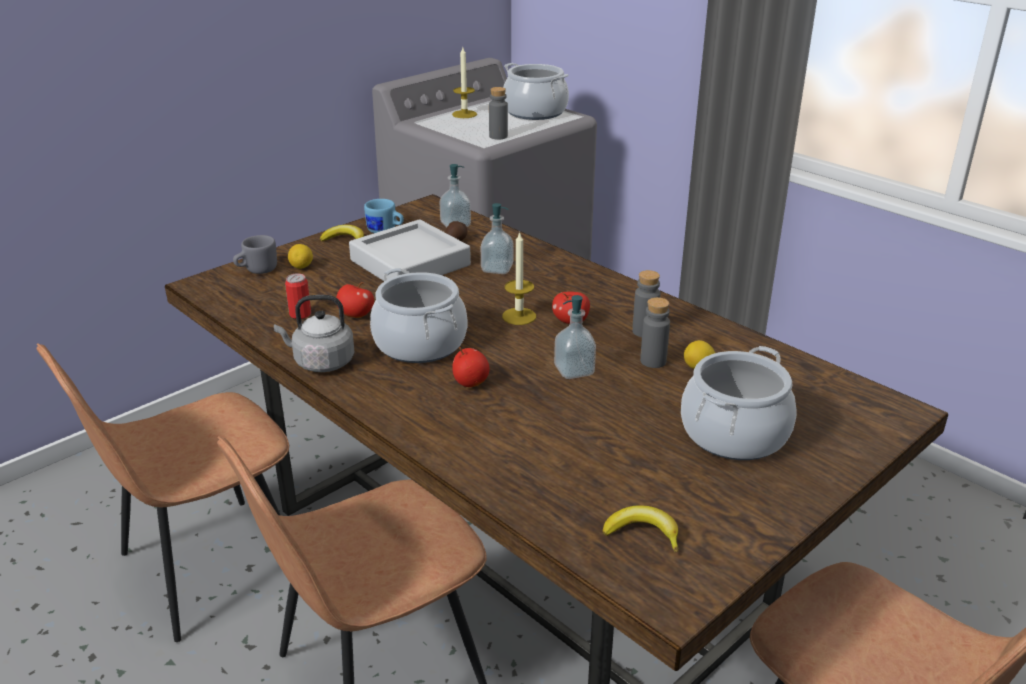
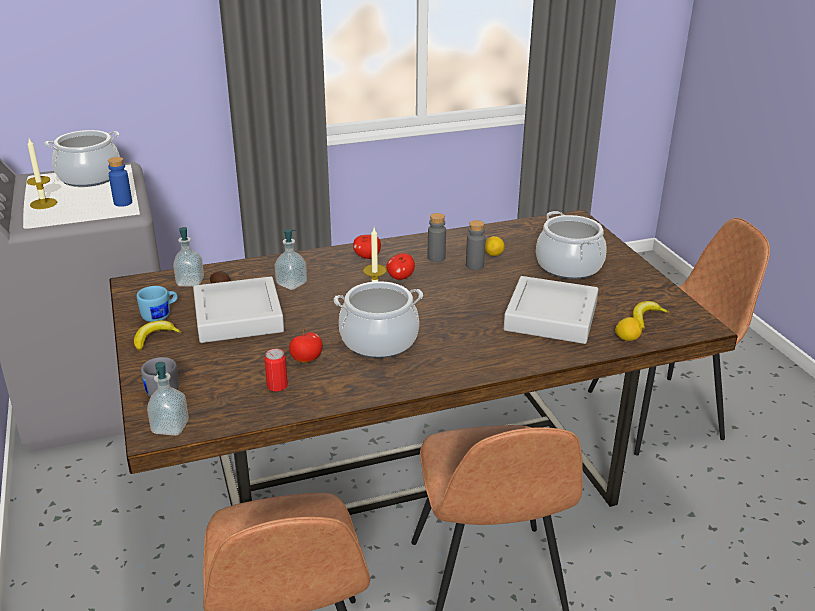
camera: 65 degrees left, 0 degrees up
(302, 267) = (184, 370): lemon -> lemon (627, 339)
(321, 362) = (370, 389): grey kettle -> none
(470, 383) = (451, 333): apple -> apple (367, 257)
(498, 136) = (123, 203): grey bottle -> blue bottle
(571, 446) = (551, 317): none -> grey tray
(574, 370) = (465, 293): soap dispenser -> soap dispenser (170, 427)

